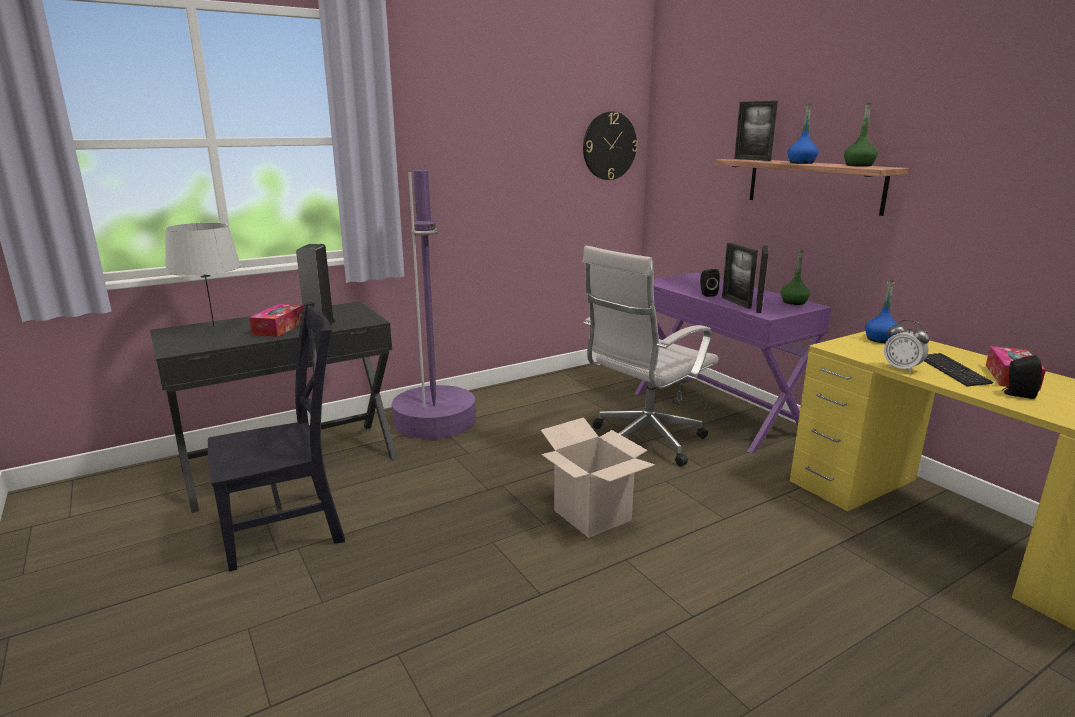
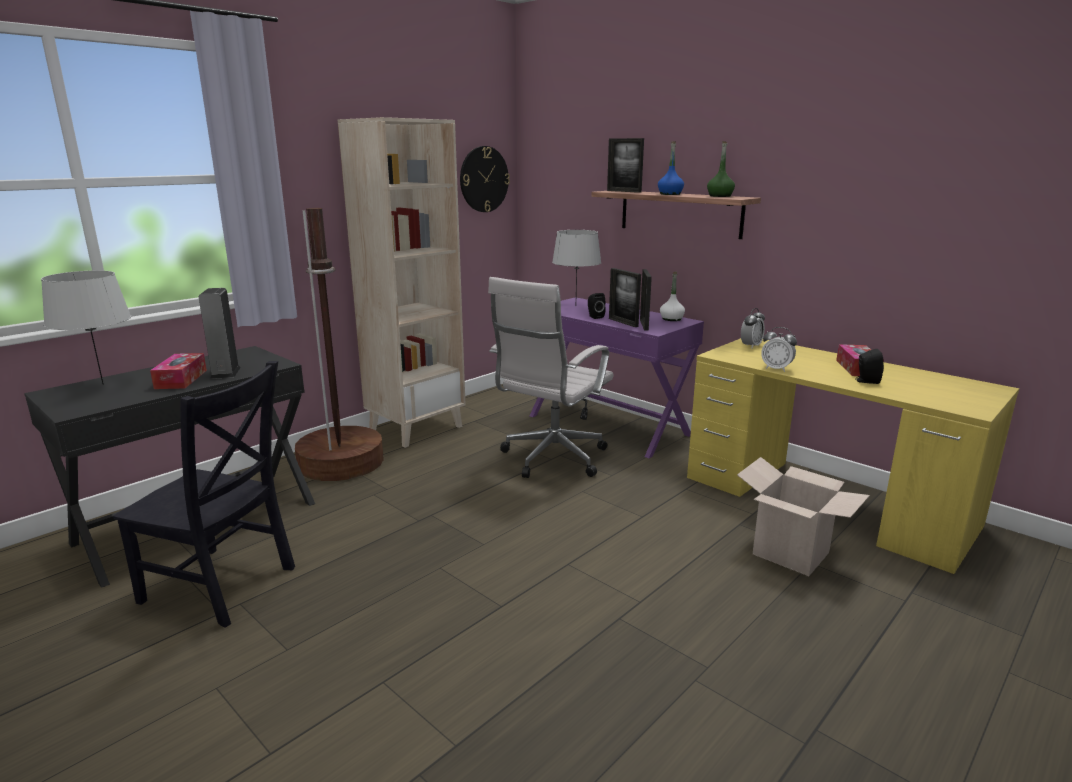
camera: 15 degrees left, 0 degrees up
(289, 529) = (223, 586): black chair -> black chair turned 60 degrees clockwise
(435, 421) = (341, 462): purple floor lamp -> brown floor lamp
(517, 394) = (416, 428): none -> beige bookcase
(592, 515) = (526, 530): cardboard box -> cardboard box (791, 553)
(691, 282) = (575, 306): none -> grey table lamp
(793, 302) = (671, 319): green bottle -> white bottle
(880, 339) = (751, 346): blue bottle -> alarm clock
(952, 371) = (814, 367): keyboard -> none

